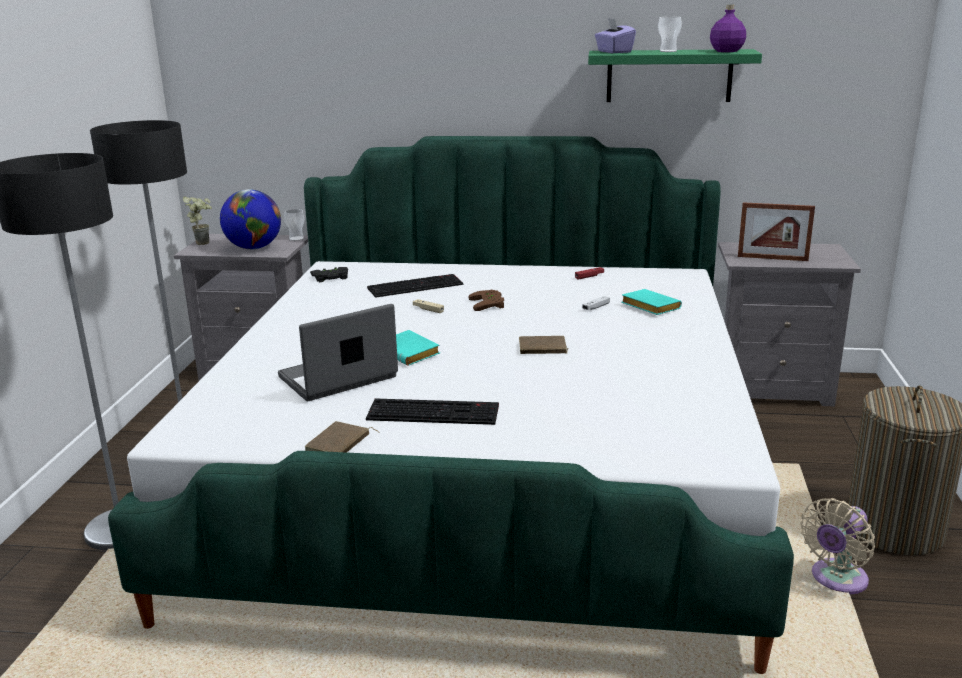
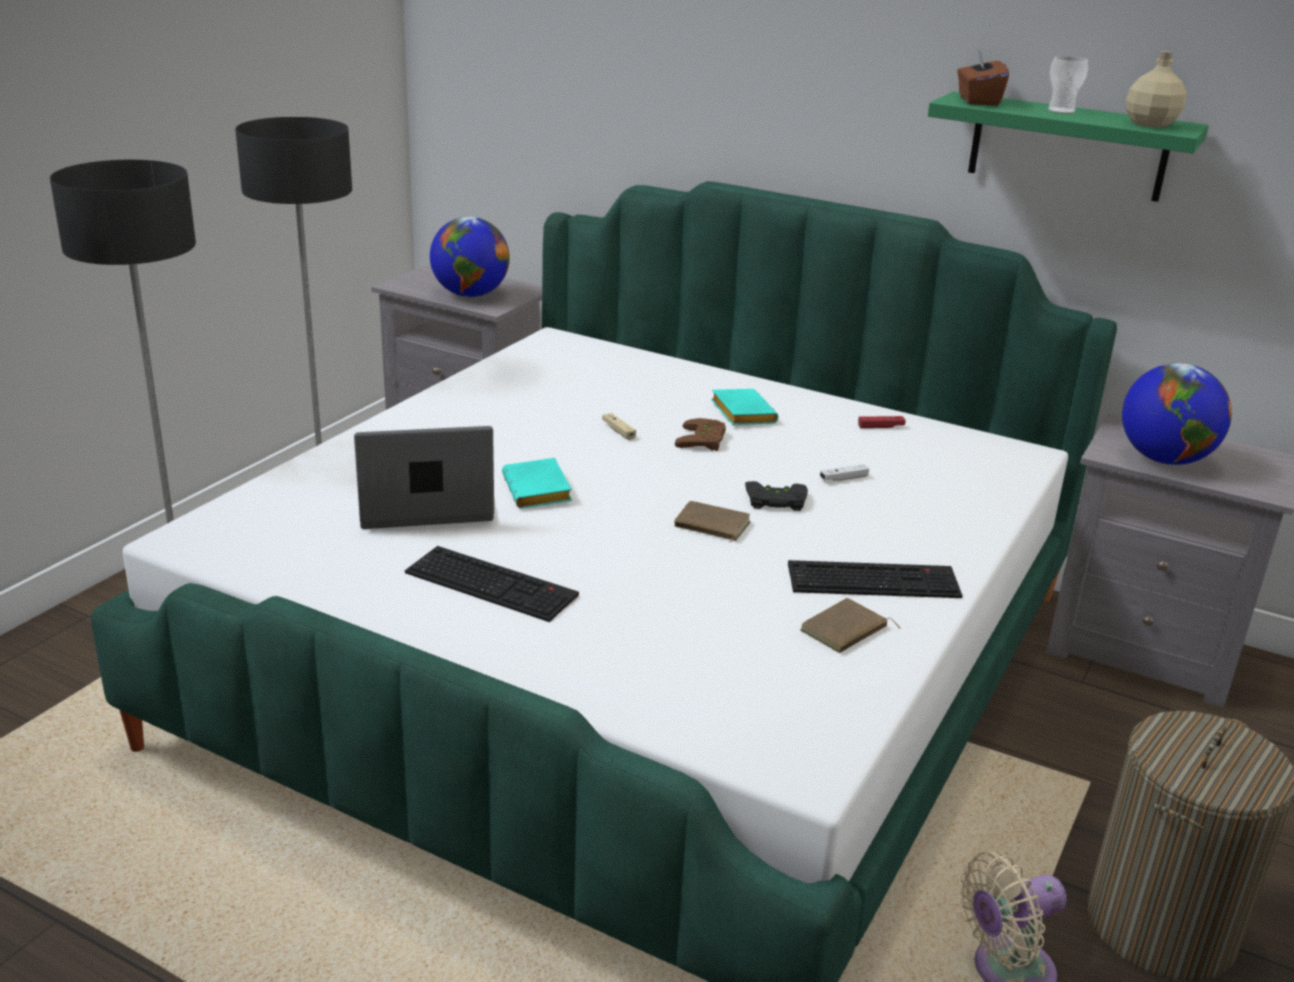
camera: 20 degrees right, 5 degrees up
(204, 242) = (420, 274): potted plant -> none
(296, 238) = (532, 290): cup -> none
(330, 277) = (541, 355): black game controller -> black game controller (775, 501)
(339, 444) = (347, 598): brown book -> brown book (845, 631)
(416, 286) = (635, 391): keyboard -> keyboard (874, 579)
(614, 52) = (977, 101): purple tissue box -> brown tissue box
(648, 307) = (918, 495): turquoise book -> turquoise book (740, 413)
(727, 51) = (1151, 124): purple bottle -> beige bottle
(772, 258) = (1164, 459): picture frame -> globe

